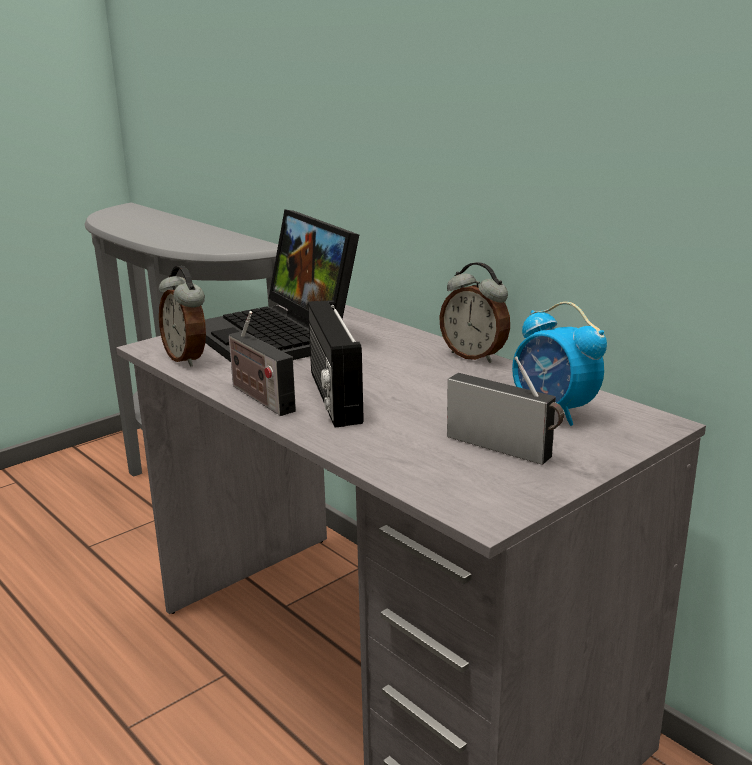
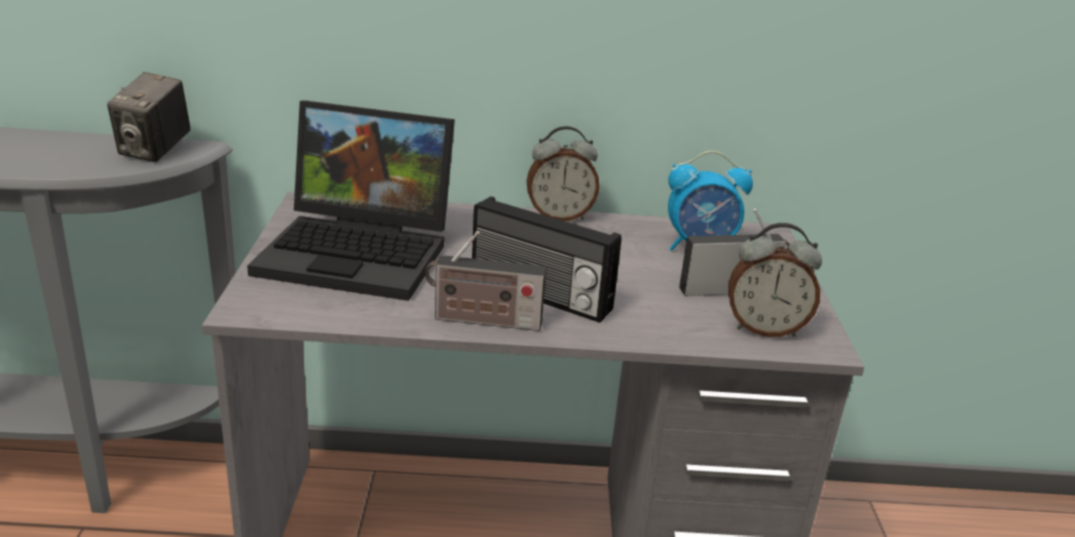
camera: 50 degrees left, 5 degrees up
(187, 358) = (321, 308): alarm clock -> alarm clock (765, 329)
(236, 244) = (155, 151): none -> camera

